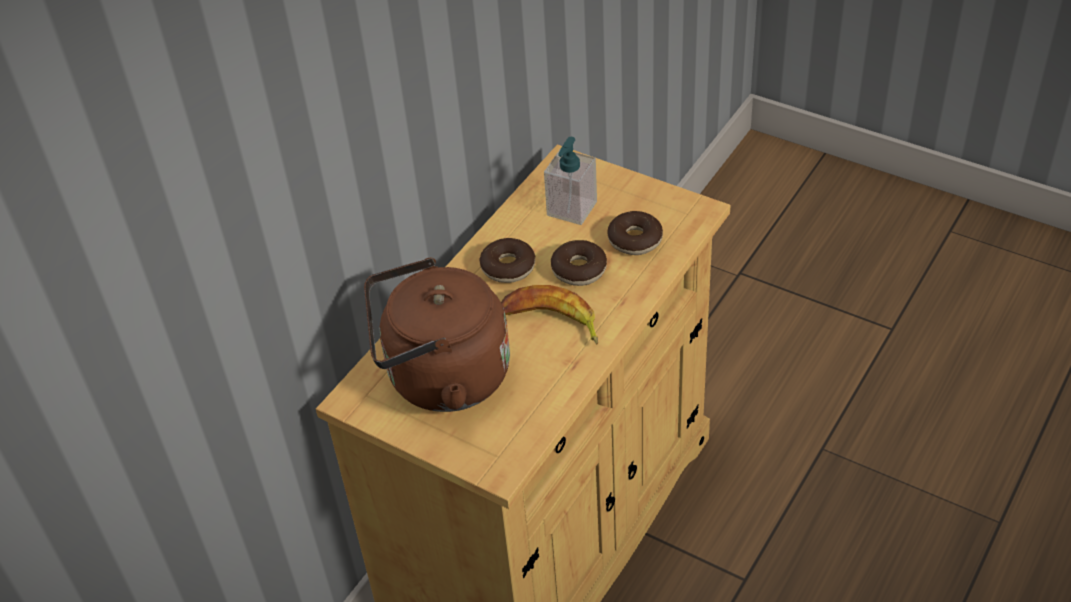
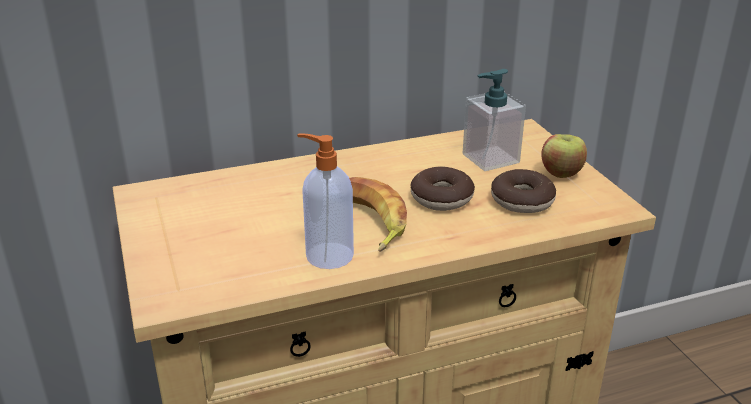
camera: 35 degrees right, 15 degrees down
(441, 378) = (223, 213): brown kettle -> none
(508, 267) = (383, 171): donut -> none
(560, 367) = (327, 255): none -> soap dispenser
(635, 196) = (561, 173): none -> apple

